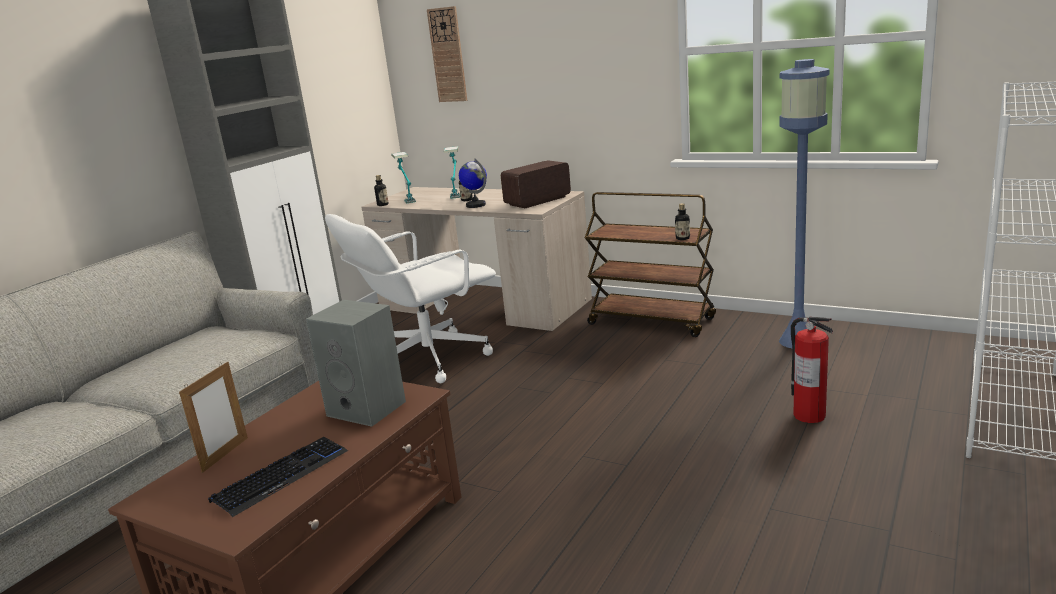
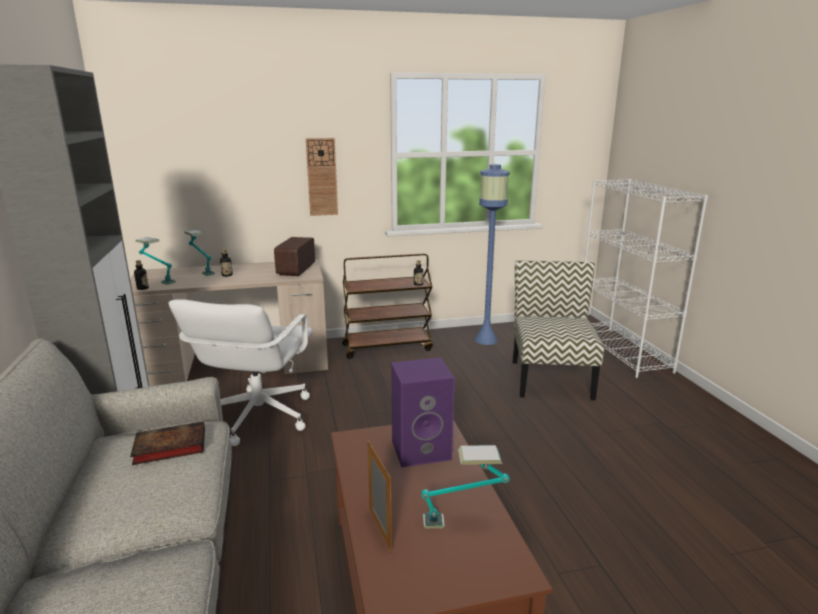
camera: 45 degrees left, 0 degrees up
(219, 342) = (168, 447): none -> book
(281, 476) = (463, 521): keyboard -> table lamp
(368, 408) = (422, 449): grey speaker -> purple speaker
(448, 55) = (179, 149): wall clock -> wall clock (322, 177)
(476, 205) = (246, 278): globe -> none
(808, 415) = (550, 378): fire extinguisher -> chair

